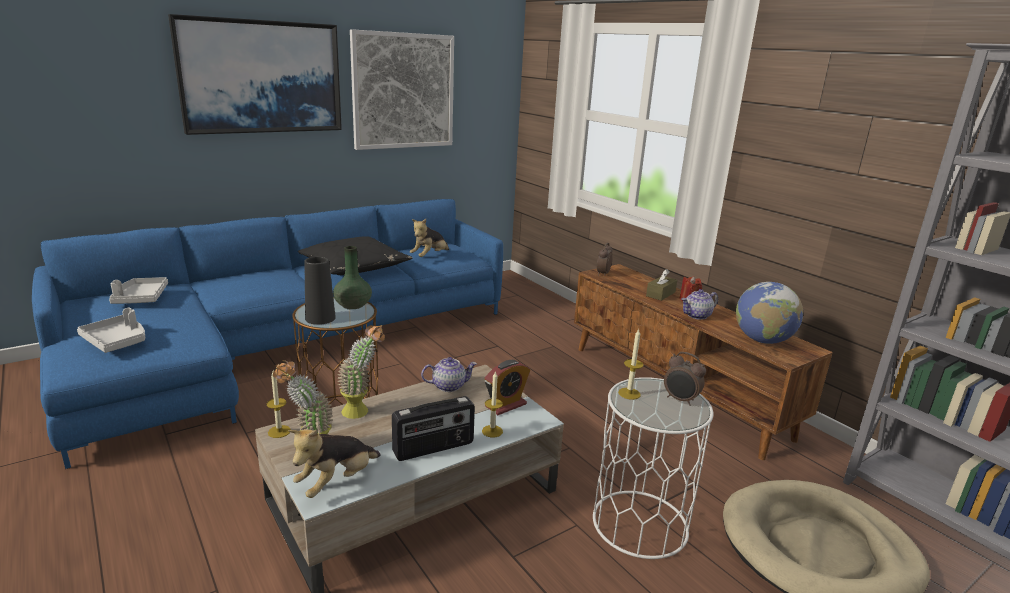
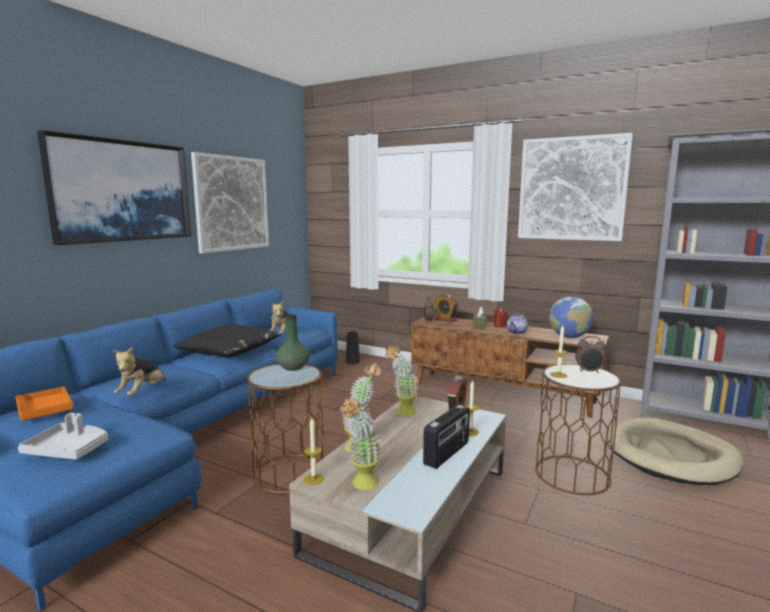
camera: 25 degrees left, 10 degrees down
(141, 298) = (45, 411): grey tray -> orange tray
(320, 318) = (280, 380): black vase -> black vase (352, 361)
(336, 482) = (410, 497): plush toy -> plush toy (142, 392)
(449, 386) = (402, 413): teapot -> potted plant
(628, 276) = (445, 320): none -> alarm clock
(640, 523) = (572, 474): white side table -> brown side table
(834, 113) = (571, 189): none -> picture

